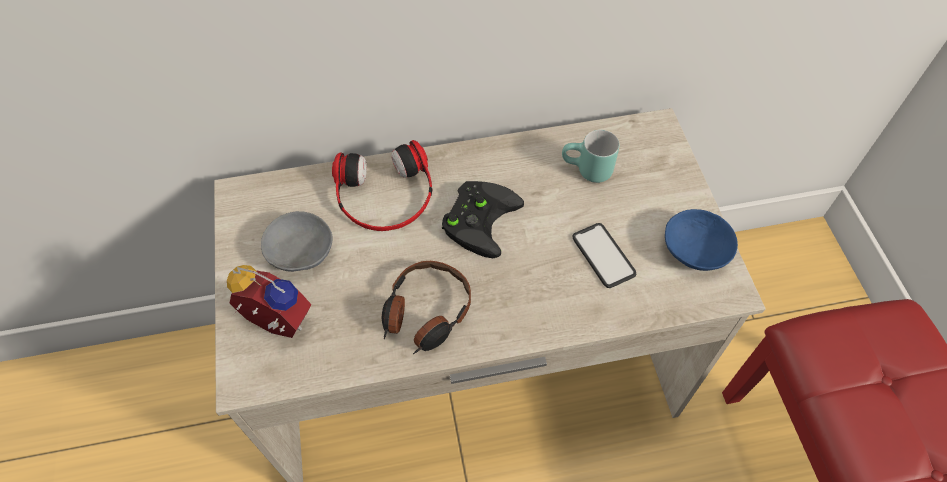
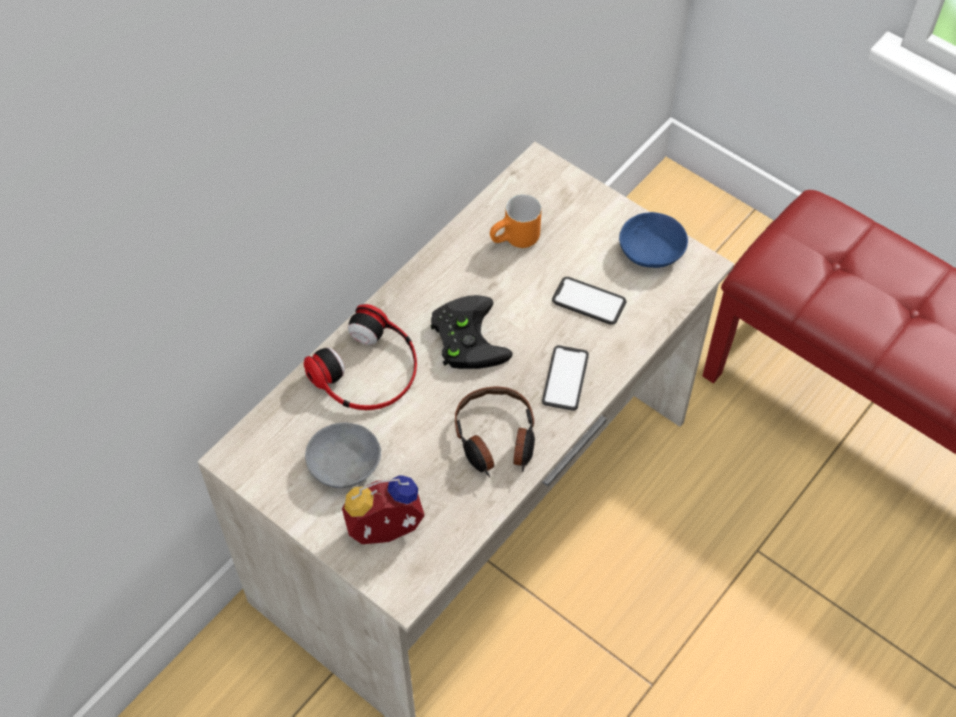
camera: 40 degrees left, 0 degrees up
(526, 304) = (565, 378): none -> phone
(586, 172) = (516, 241): turquoise mug -> orange mug

